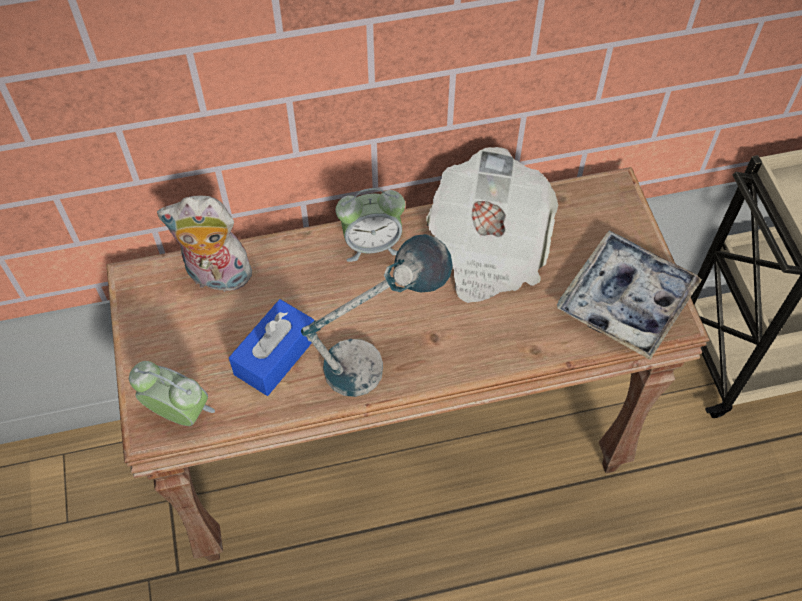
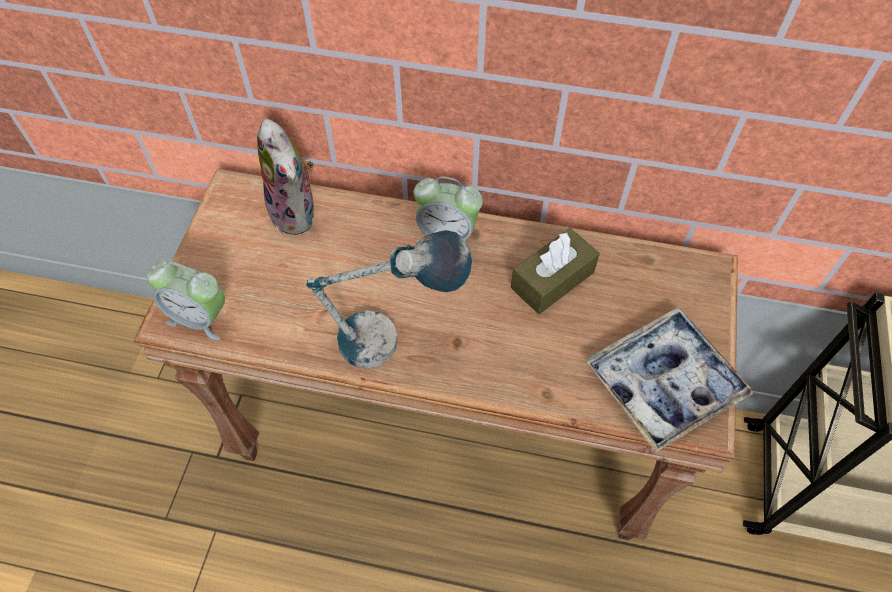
camera: 25 degrees right, 0 degrees up
(179, 413) = (200, 317): alarm clock -> alarm clock turned 150 degrees clockwise
(216, 277) = (297, 213): plush toy -> plush toy turned 150 degrees counterclockwise
(275, 355) = (308, 301): blue tissue box -> none
(488, 249) = (552, 280): newspaper -> brown tissue box

